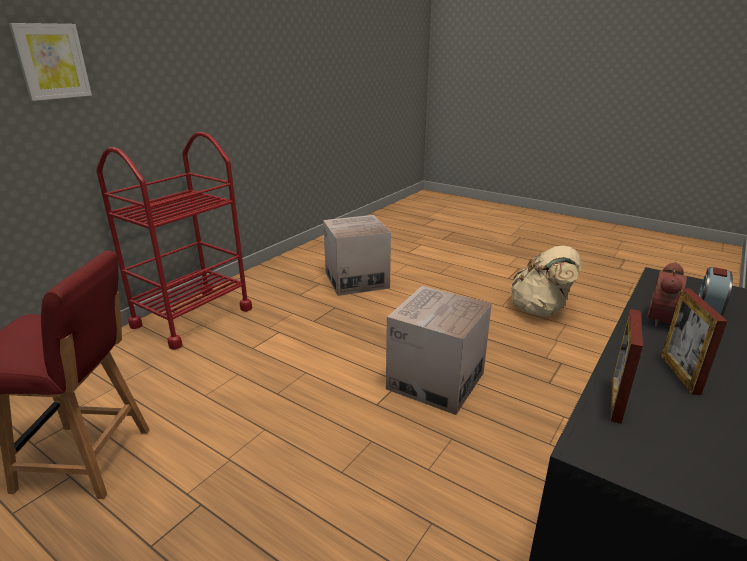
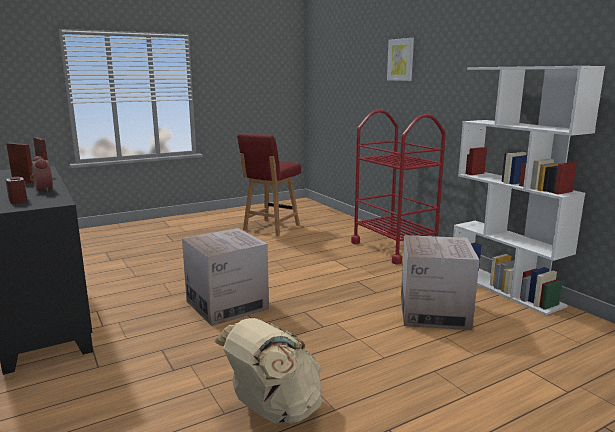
camera: 115 degrees right, 10 degrees down
(288, 260) = (505, 288): none -> white bookcase

